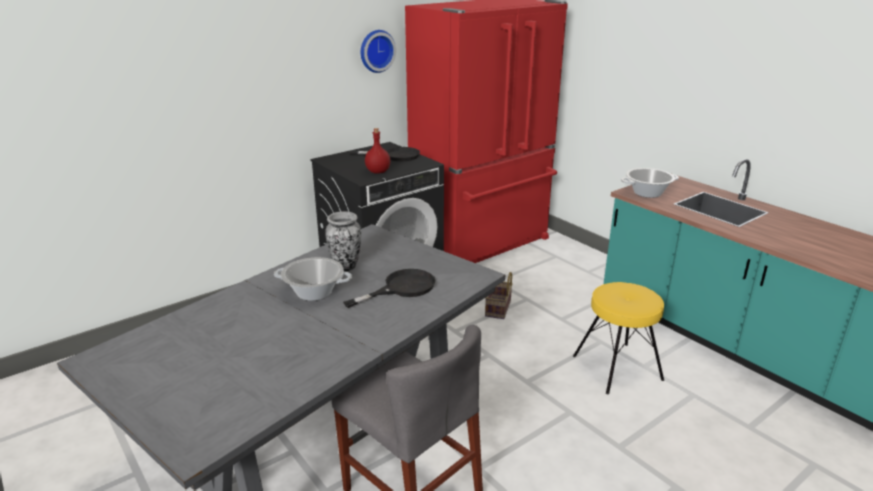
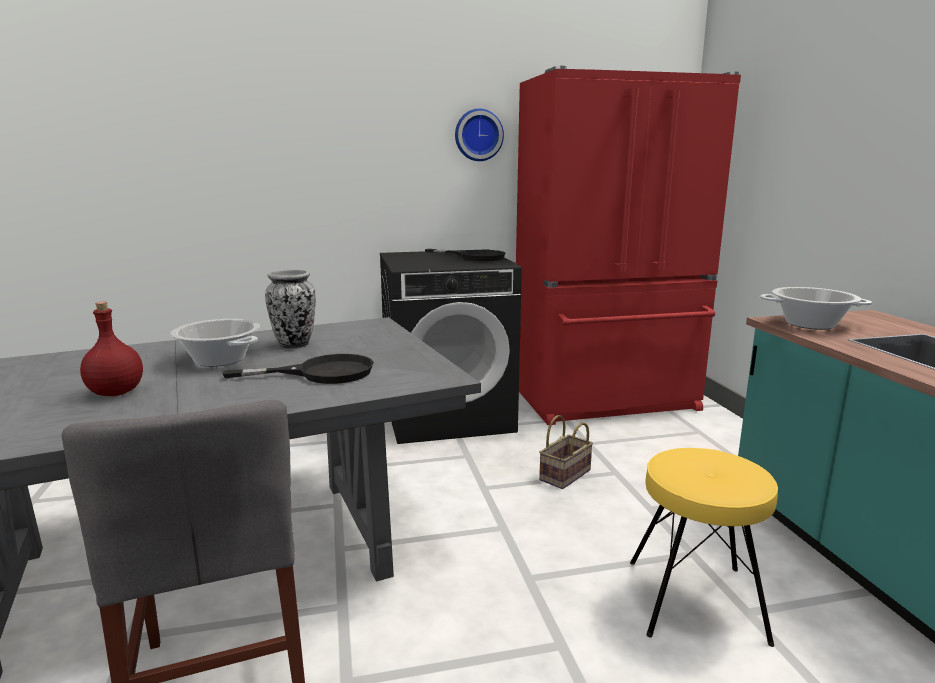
camera: 25 degrees right, 10 degrees down
(378, 171) = (432, 264): red bottle -> red bottle (117, 392)

